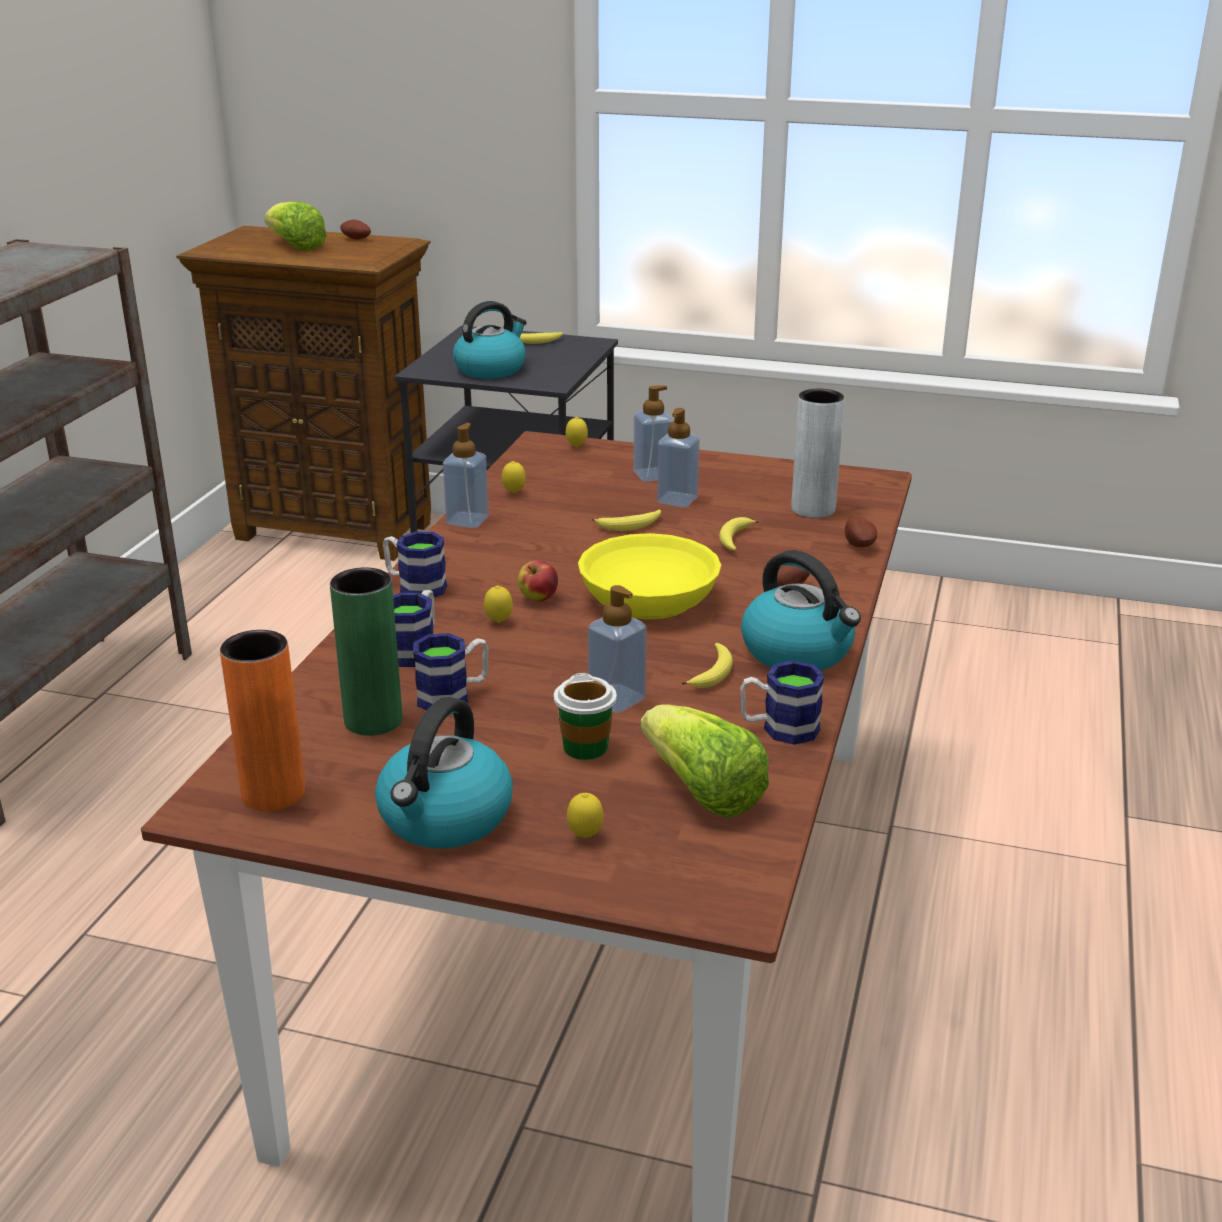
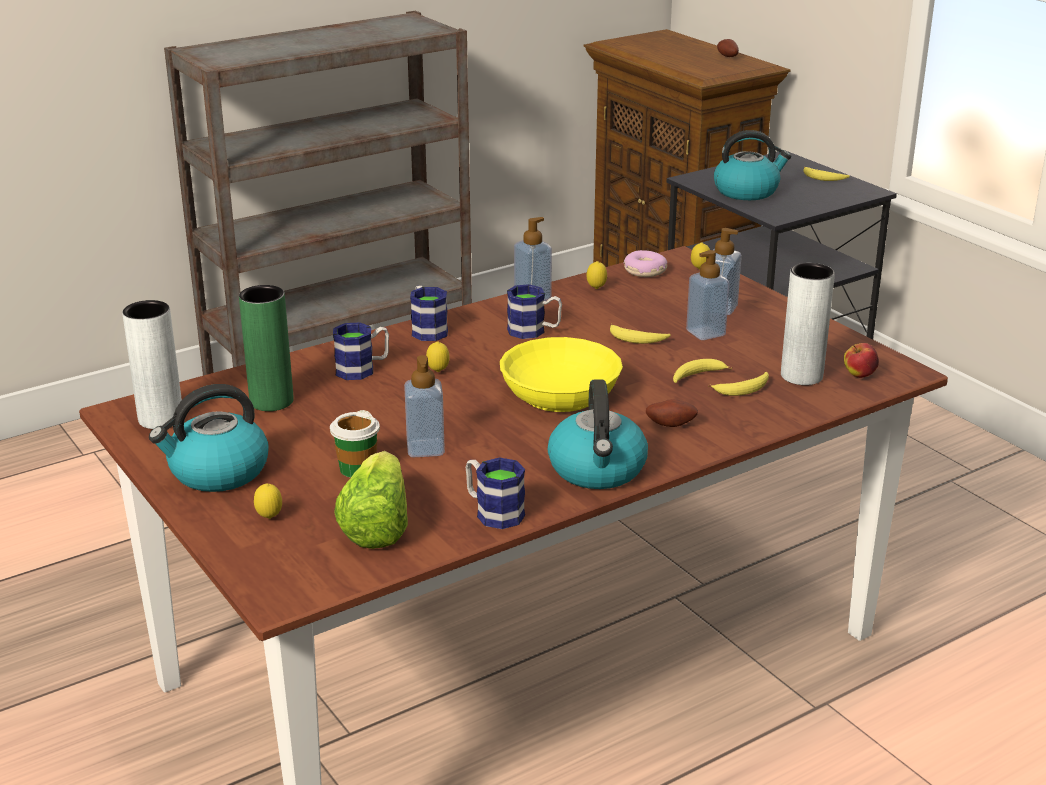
camera: 40 degrees right, 0 degrees up
(273, 793) = (161, 419): orange vase -> grey vase
(295, 246) = (672, 54): lettuce -> none
(453, 695) = (337, 405): mug -> mug (534, 331)
(531, 463) = (645, 271): none -> donut
(538, 598) = (488, 366): apple -> apple (859, 375)
(712, 673) = (513, 459): banana -> banana (743, 389)
(860, 545) = (789, 415): potato -> none

